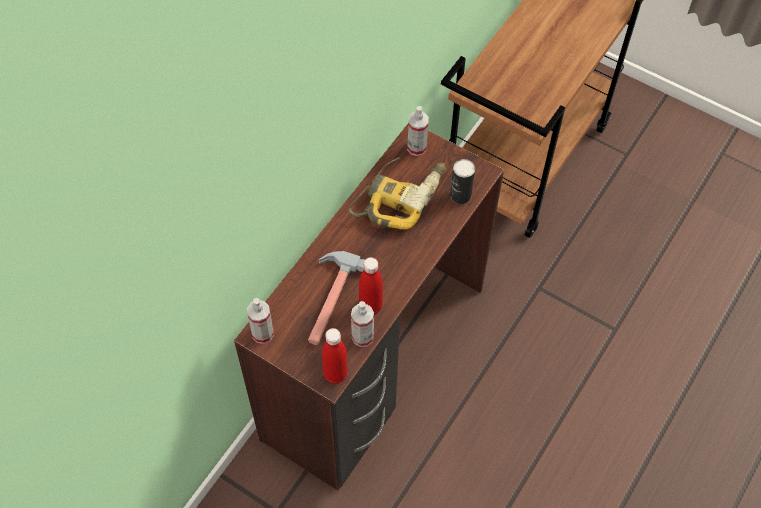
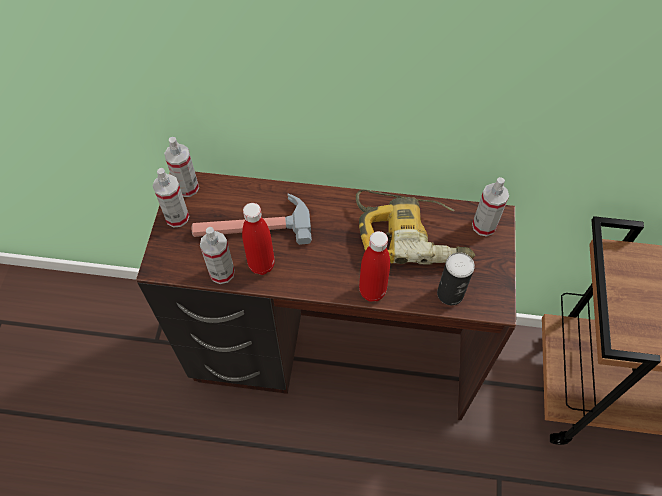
camera: 65 degrees right, 0 degrees up
(289, 351) = (177, 217): none -> spray bottle
(335, 374) = (168, 266): red bottle -> red bottle (372, 291)

